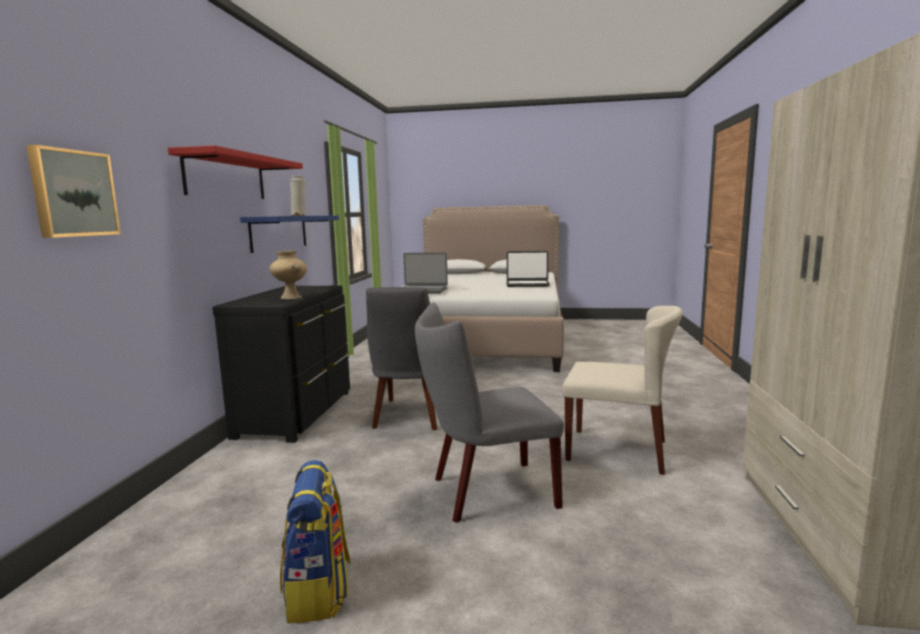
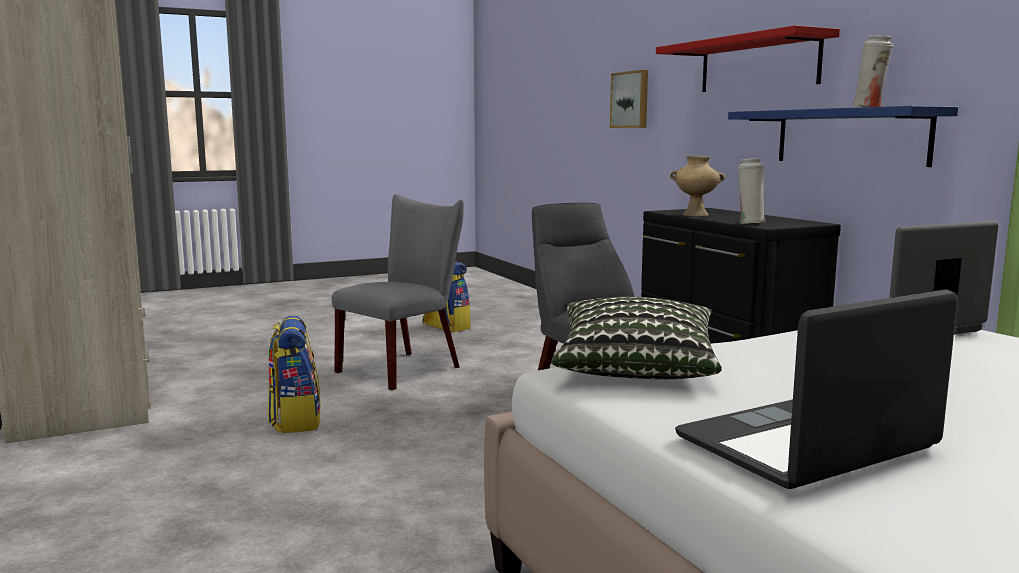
camera: 145 degrees right, 0 degrees up
(319, 289) = (749, 223): none -> white vase
(525, 293) = (635, 367): none -> pillow
(617, 450) = (295, 420): beige chair -> backpack

